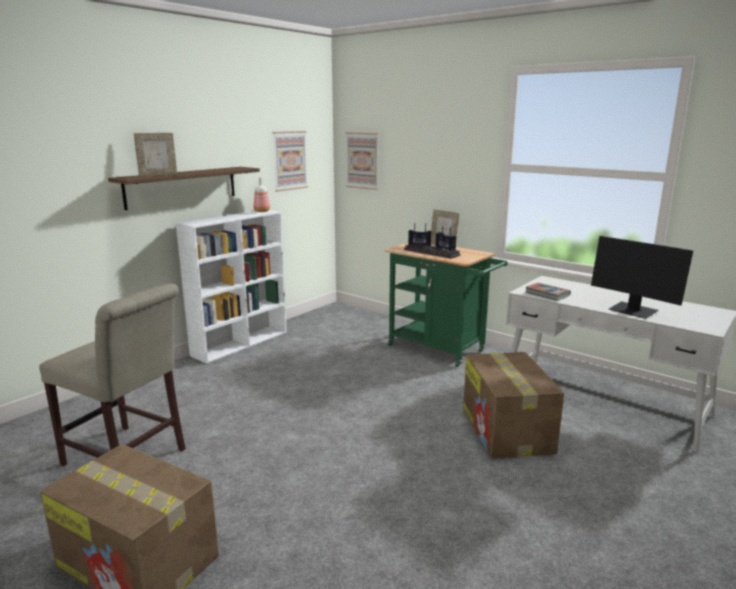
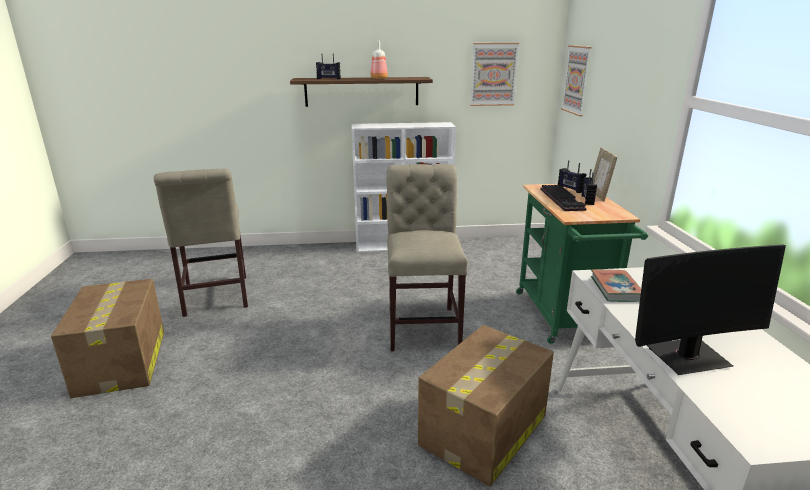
camera: 45 degrees right, 5 degrees up
(158, 175) = (328, 79): picture frame -> radio
(261, 211) = (441, 124): bottle -> bottle (378, 78)
(364, 391) = (423, 324): none -> beige chair
(633, 311) = (688, 357): monitor -> monitor turned 105 degrees counterclockwise

